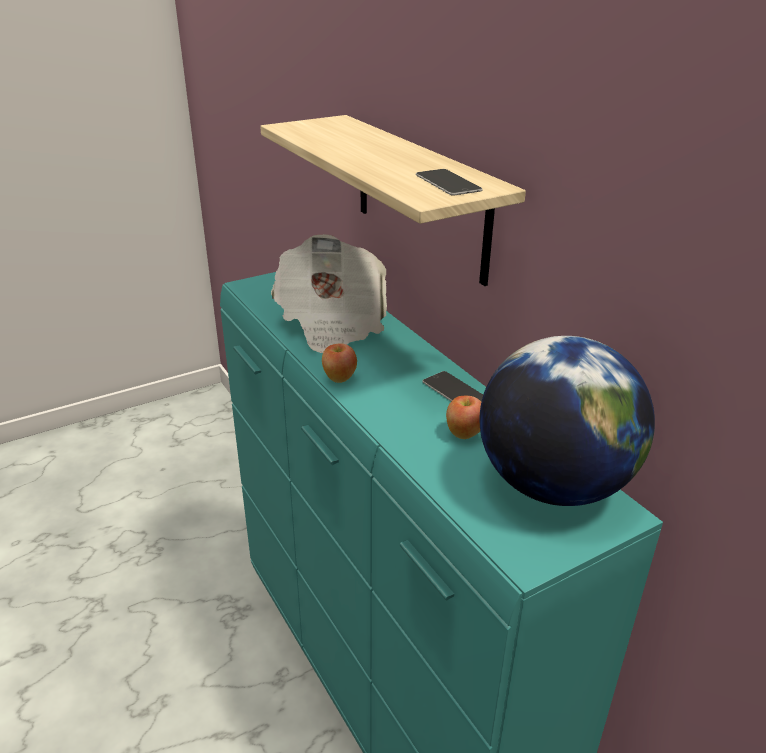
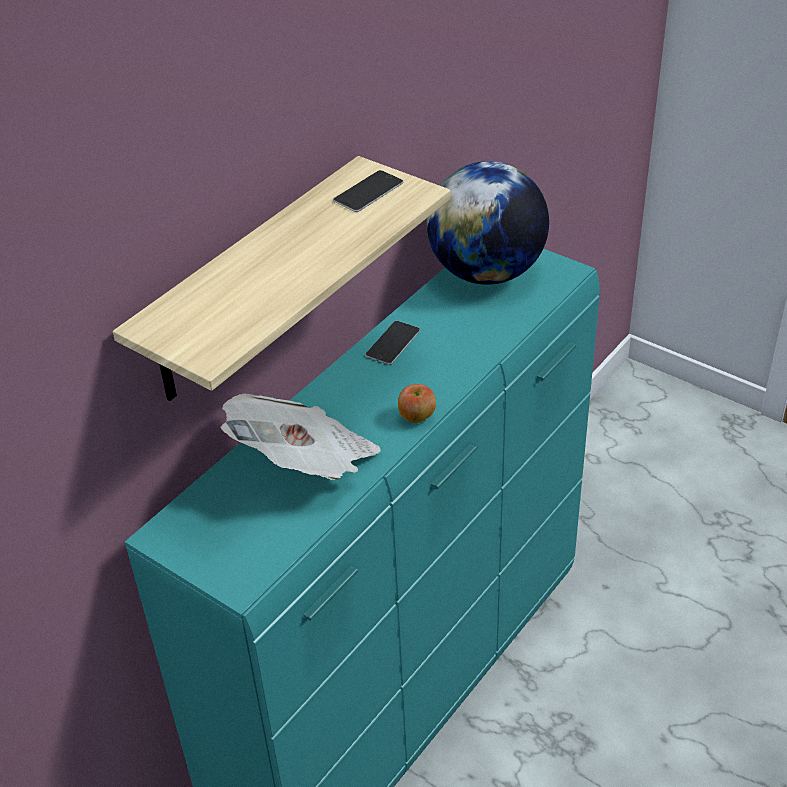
camera: 110 degrees left, 10 degrees up
(463, 433) = (453, 323): apple -> none

